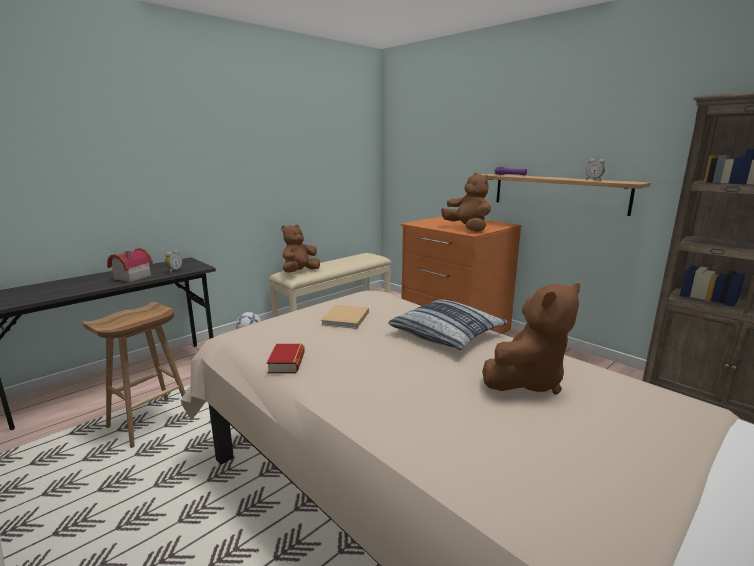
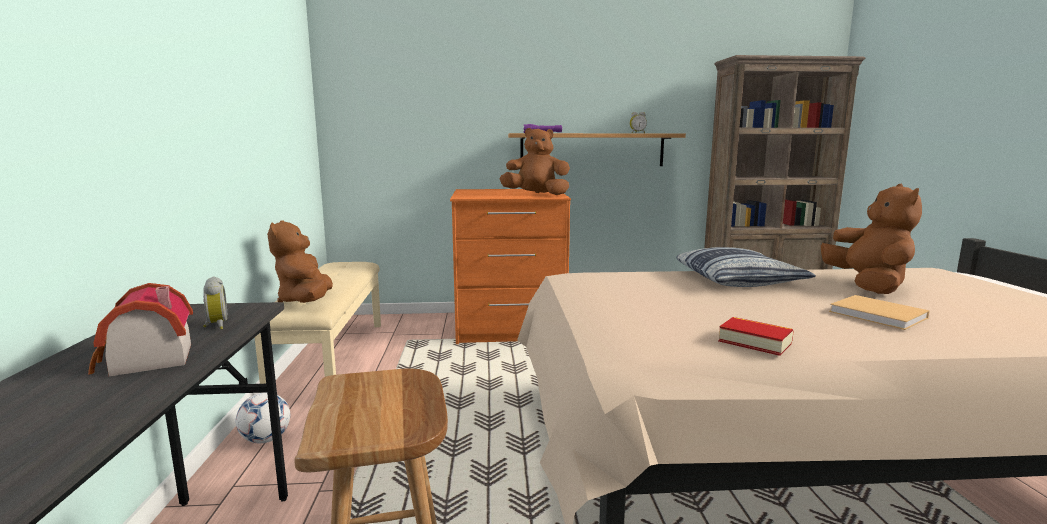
camera: 50 degrees left, 5 degrees down
(345, 319) = (642, 297): beige book -> beige book (880, 315)

